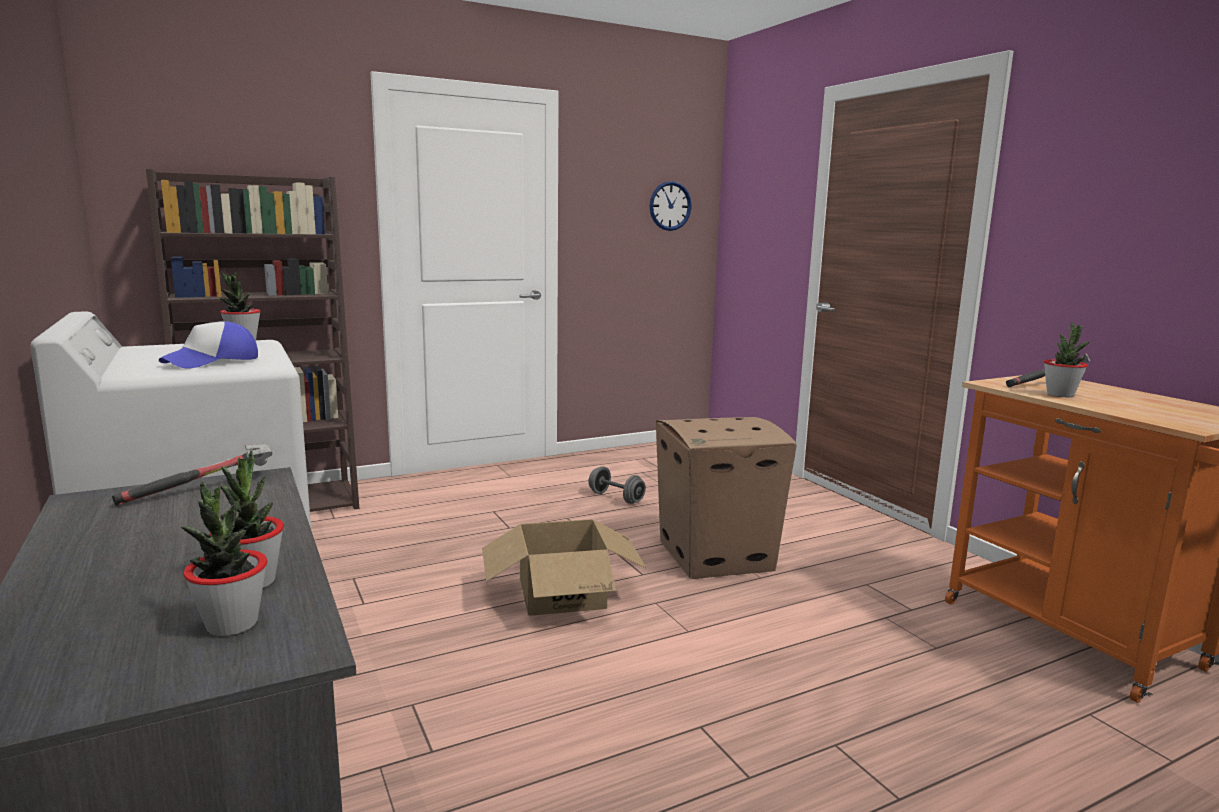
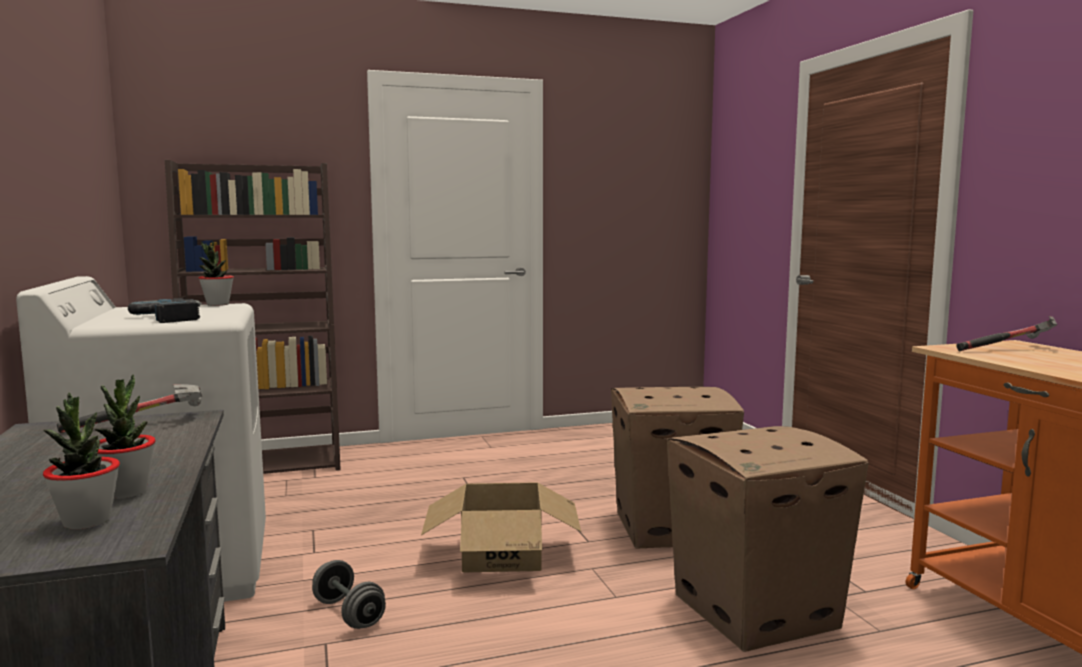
camera: 10 degrees right, 5 degrees down
(212, 361) = (175, 317): cap -> power drill
(616, 498) = (587, 470): grey dumbbell -> grey dumbbell (348, 613)
(670, 206) = (657, 185): wall clock -> none
(823, 636) = (757, 611): none -> cardboard box
(1060, 395) = (1013, 358): potted plant -> none

